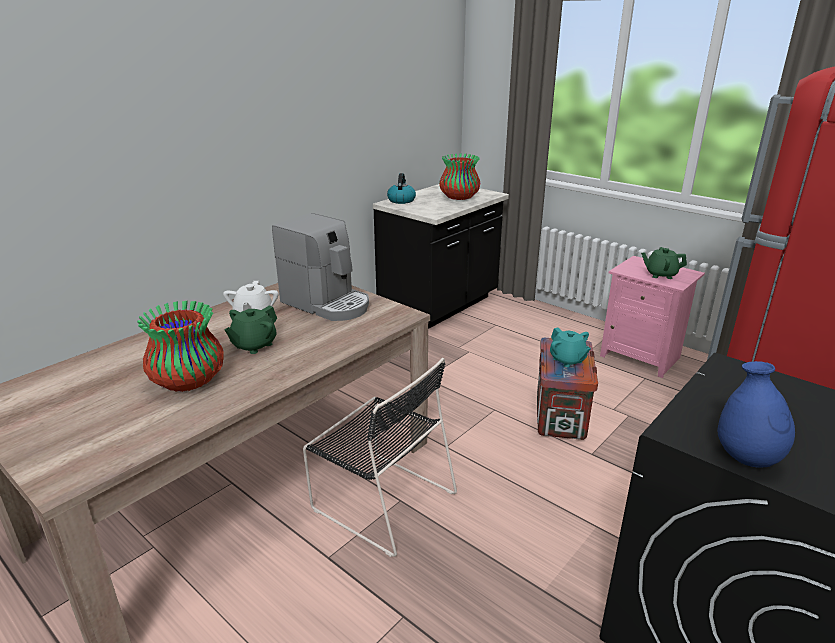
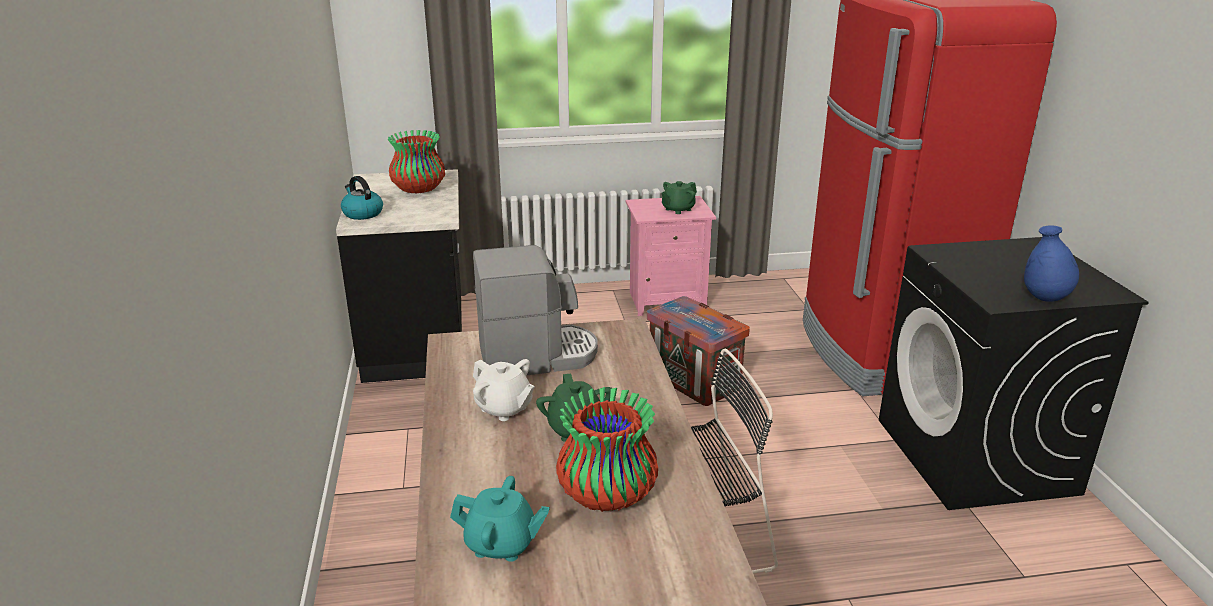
camera: 50 degrees left, 0 degrees up
(567, 360) = (701, 319): turquoise teapot -> turquoise teapot (501, 544)

